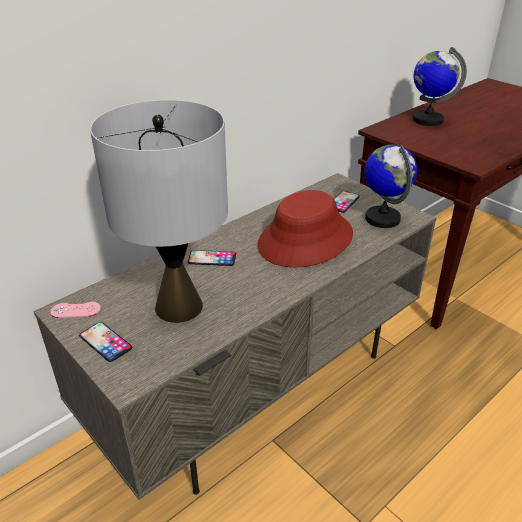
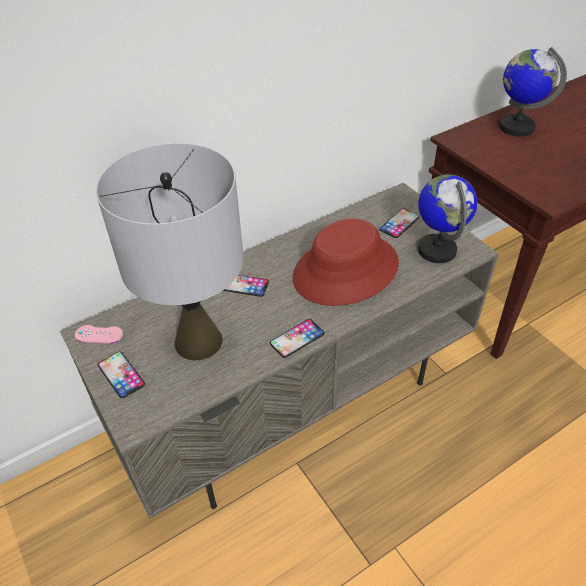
camera: 10 degrees right, 10 degrees up
(274, 295) = (297, 338): none -> phone

